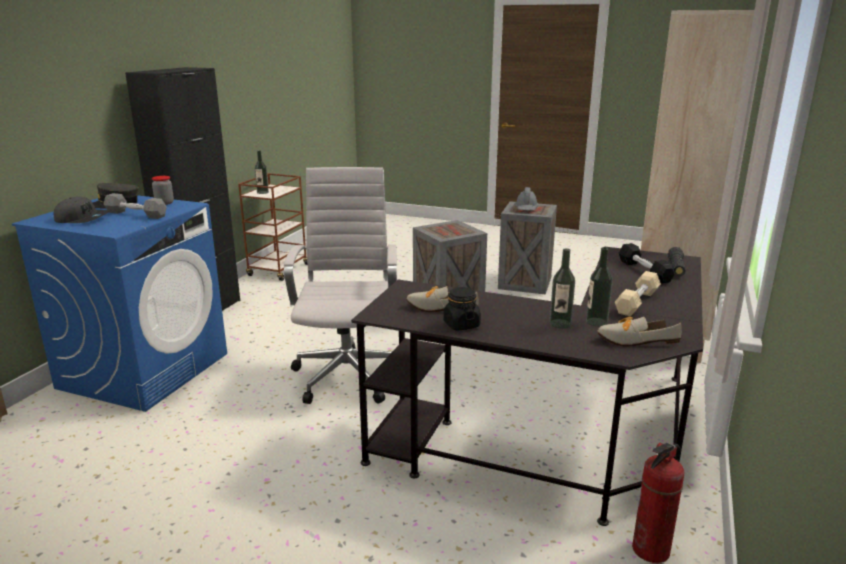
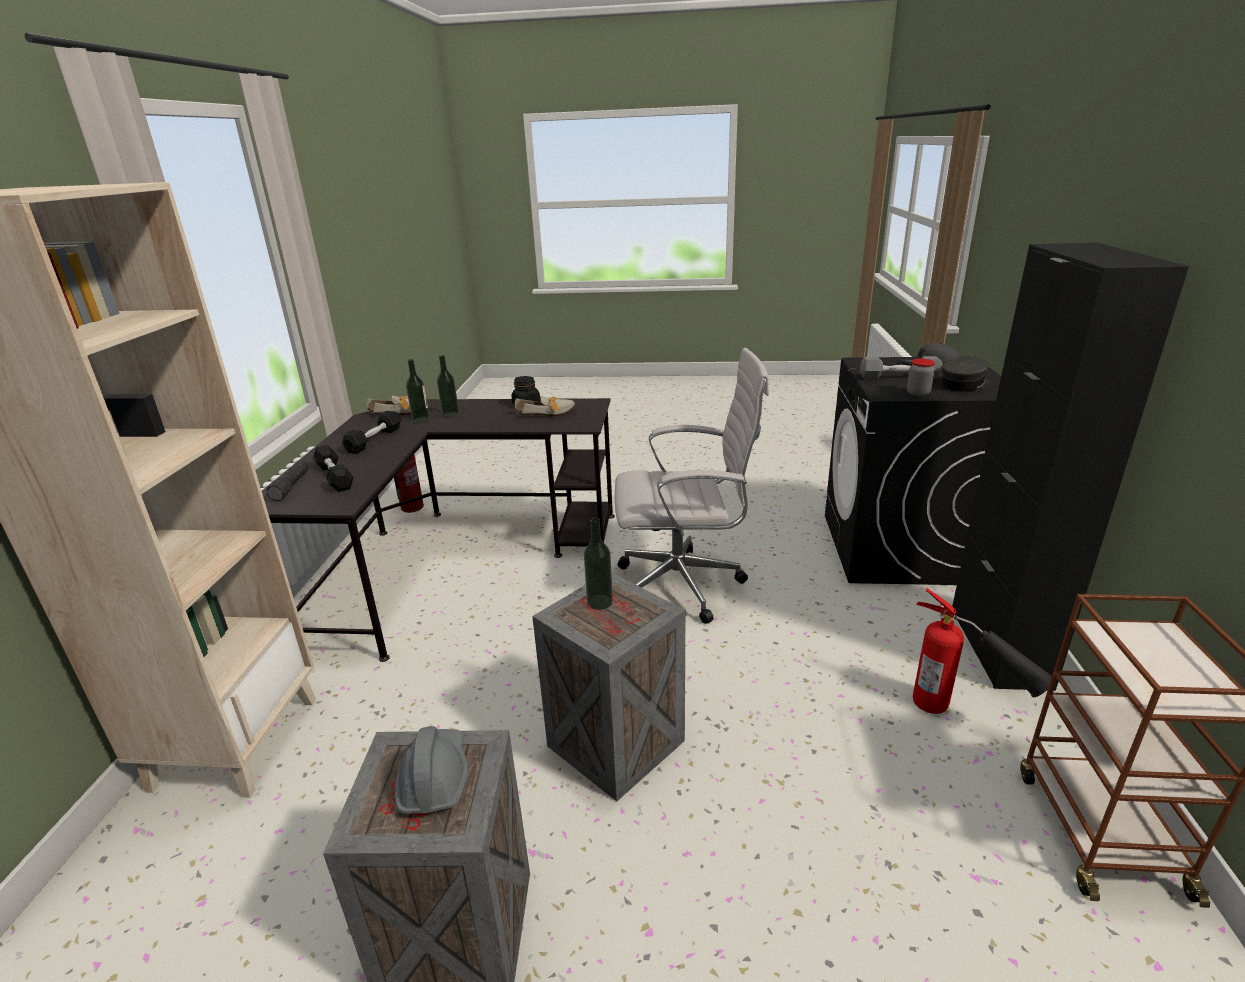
camera: 165 degrees right, 5 degrees up
(145, 370) = (897, 548): blue washing machine -> black washing machine
(262, 192) = (1159, 647): bottle -> bottle (600, 602)
(272, 296) = (963, 716): none -> fire extinguisher
(348, 374) = (685, 585): white office chair -> white office chair turned 75 degrees counterclockwise
(637, 302) = (374, 440): beige dumbbell -> black dumbbell

